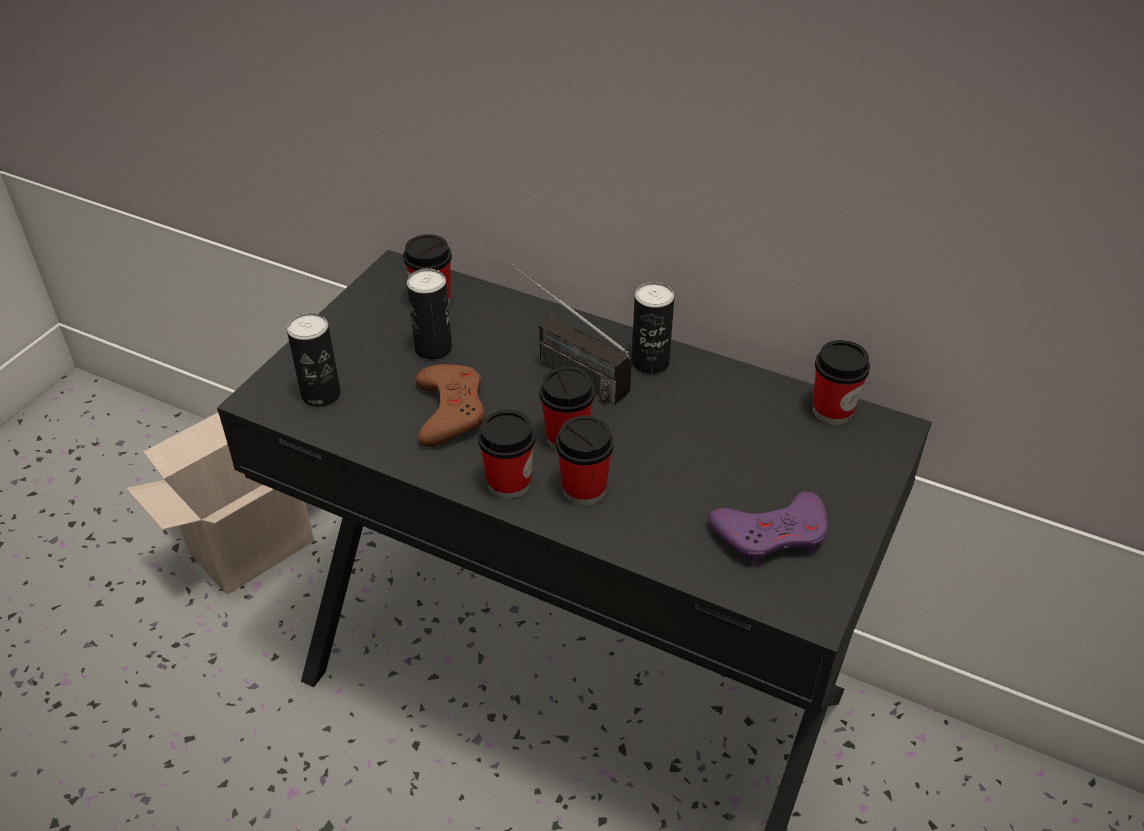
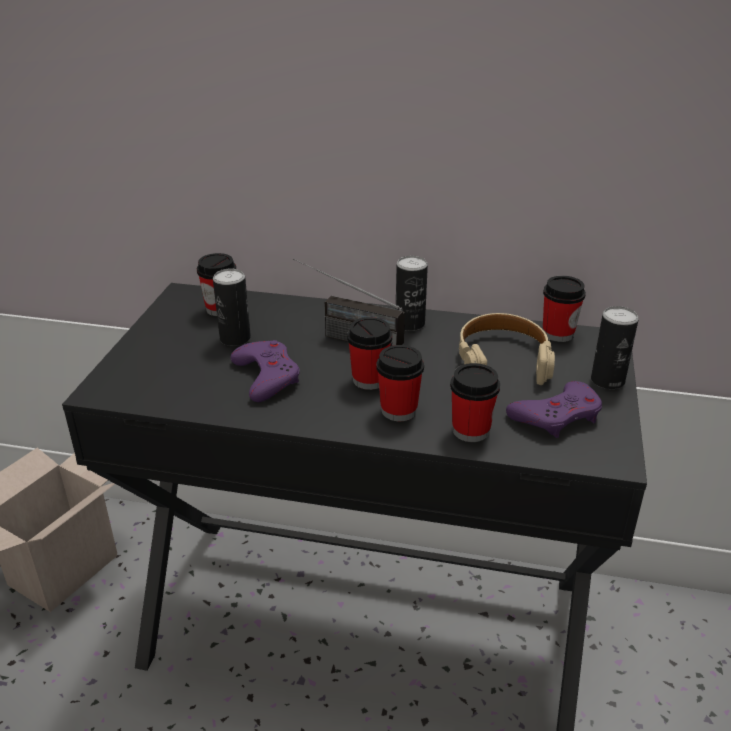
camera: 15 degrees left, 10 degrees down
(321, 394) = (152, 381): can -> can (607, 380)
(450, 411) = (266, 376): brown game controller -> purple game controller
(509, 483) = (336, 416): cup -> cup (471, 430)
(743, 438) = (503, 359): none -> beige headphones

